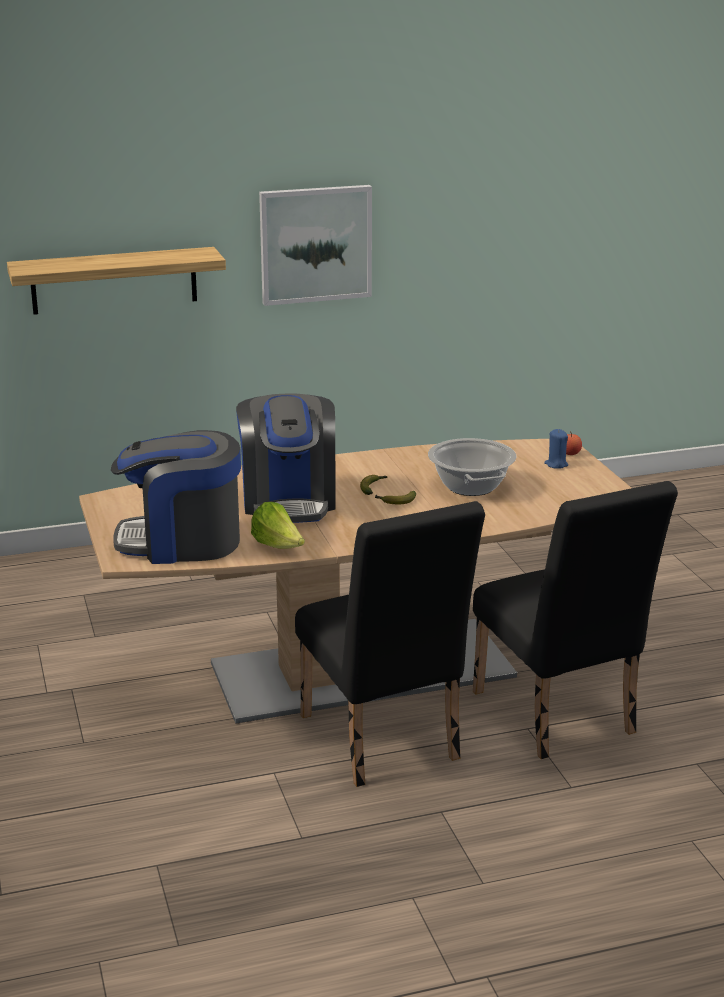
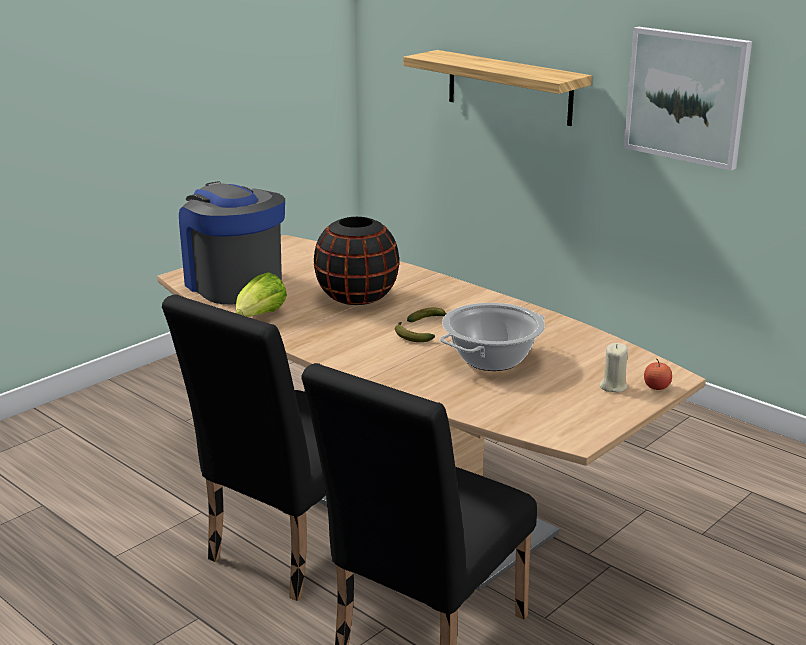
camera: 60 degrees right, 0 degrees up
(289, 501) = (357, 298): coffee machine -> black vase
(556, 464) = (613, 386): blue candle -> beige candle

